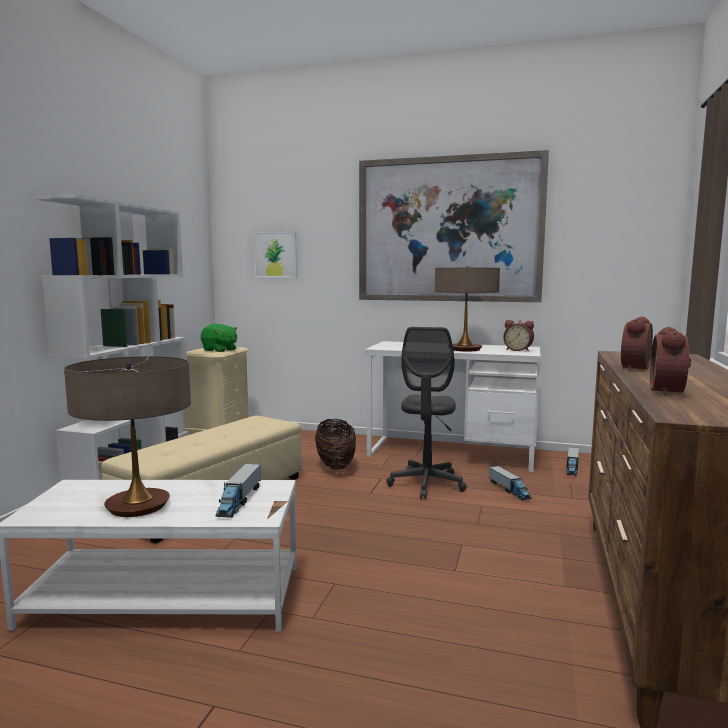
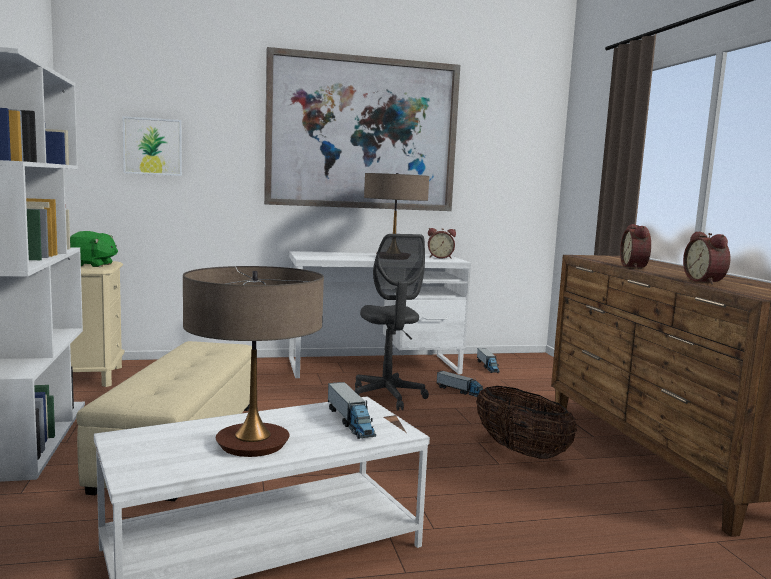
camera: 30 degrees left, 0 degrees up
(335, 465) = (274, 391): basket -> basket (520, 451)

